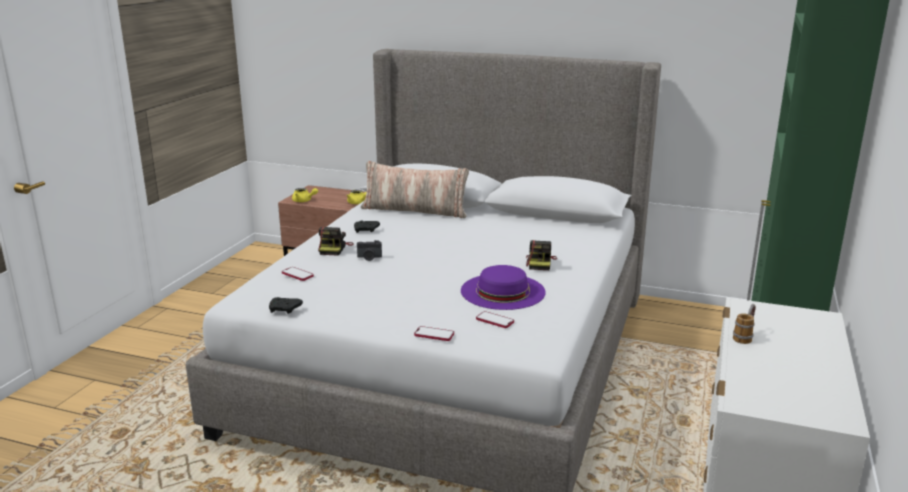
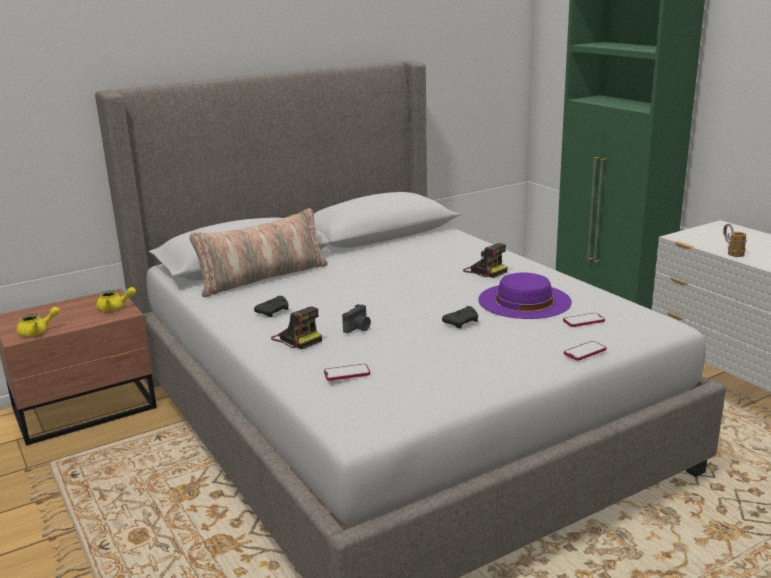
camera: 50 degrees left, 0 degrees up
(285, 310) = (427, 406): black game controller -> black game controller (462, 322)

